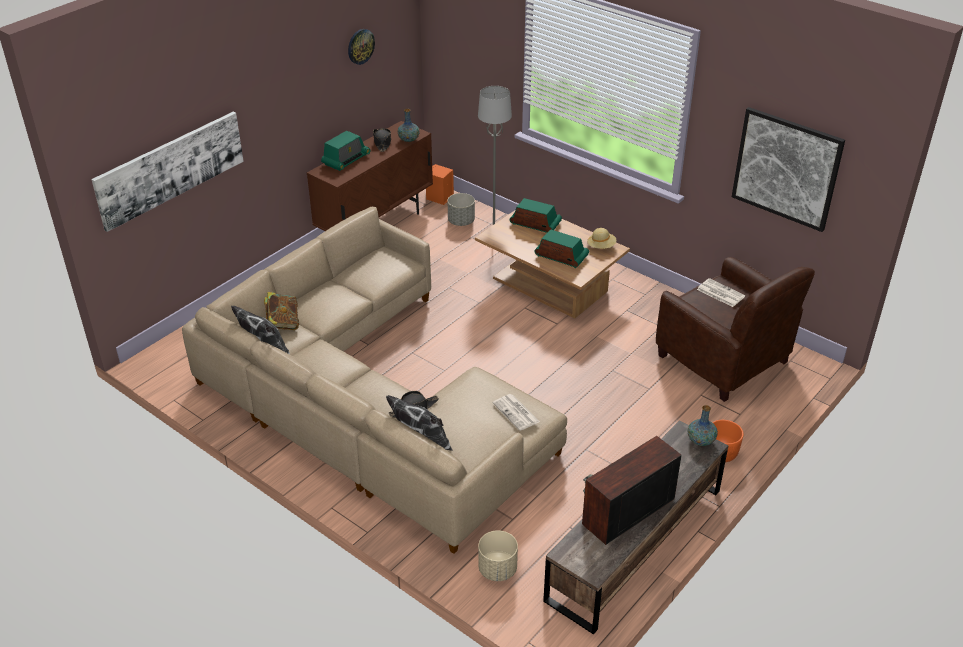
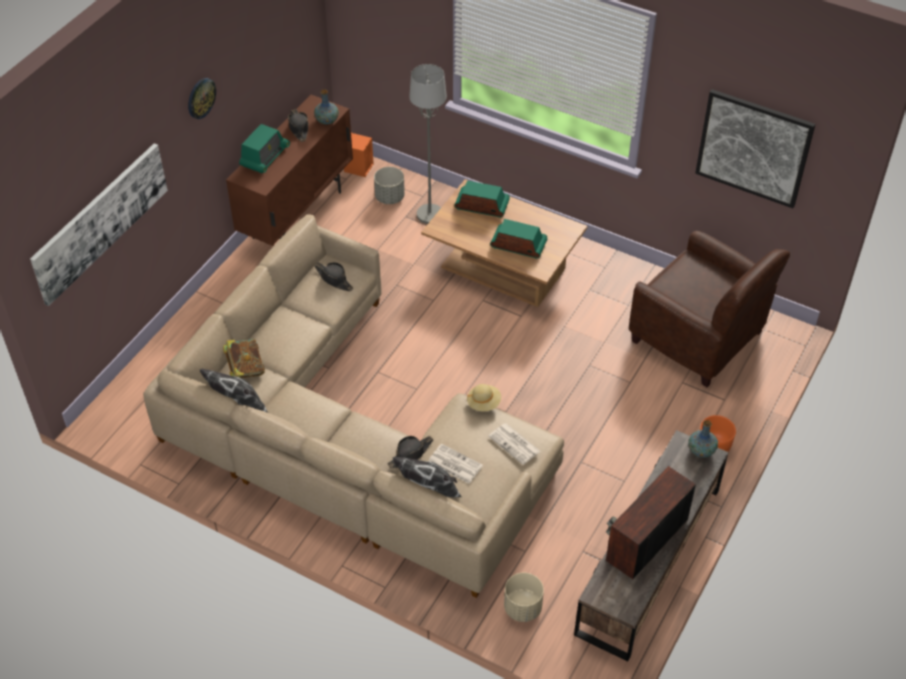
camera: 10 degrees left, 10 degrees up
(360, 46) = (268, 32): wall clock -> wall clock (201, 98)
(385, 264) = (334, 279): none -> black hat
(601, 246) = (557, 227): beige hat -> beige hat (484, 403)
(720, 293) = (691, 274): newspaper -> newspaper (454, 464)

